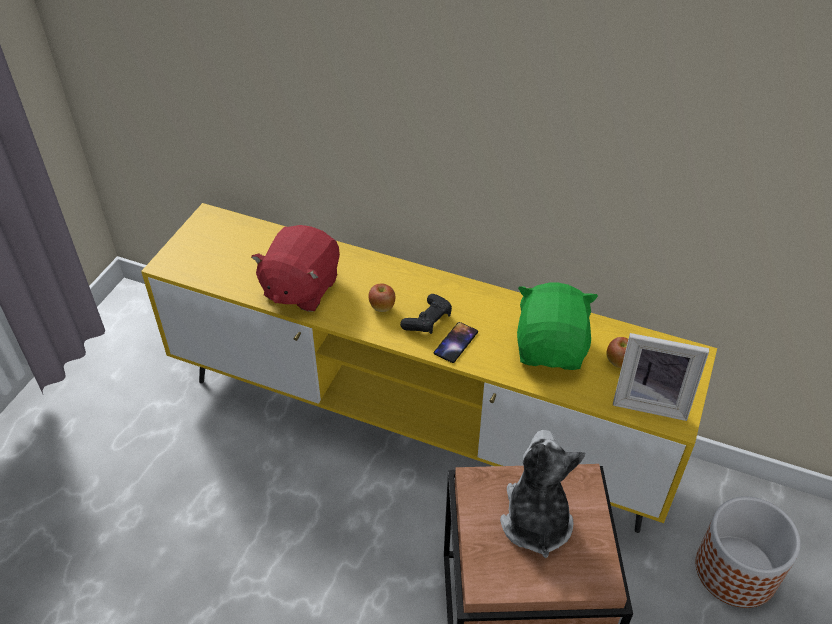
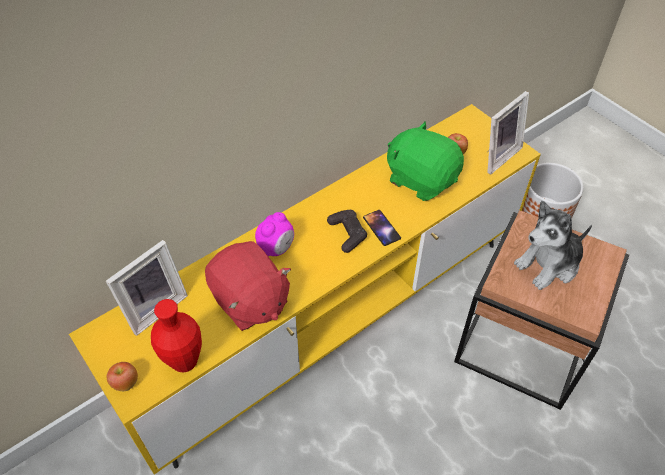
camera: 60 degrees left, 5 degrees up
(214, 277) = (185, 362): none -> red vase
(256, 234) = (153, 307): none -> picture frame
(372, 279) = (276, 248): none -> alarm clock
(382, 307) = (313, 255): apple -> apple (125, 383)
(535, 520) = (549, 264): plush toy -> plush toy turned 60 degrees counterclockwise

